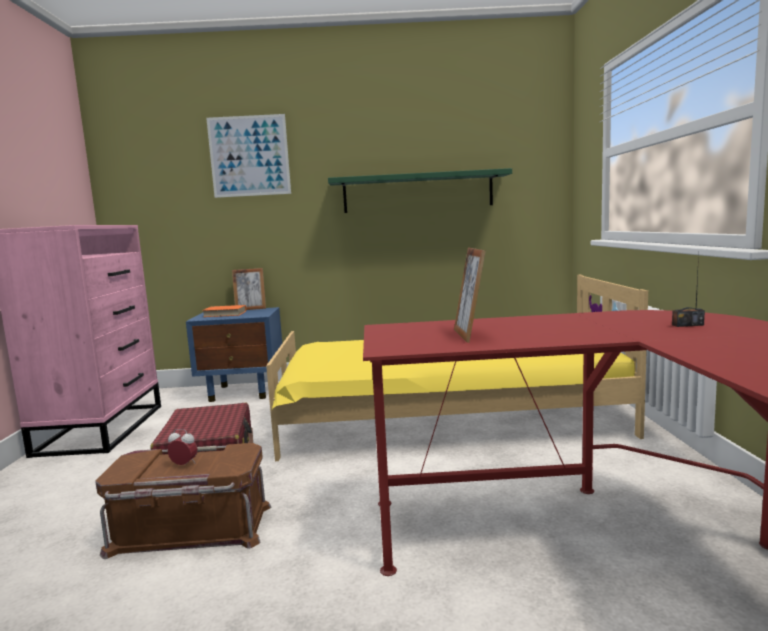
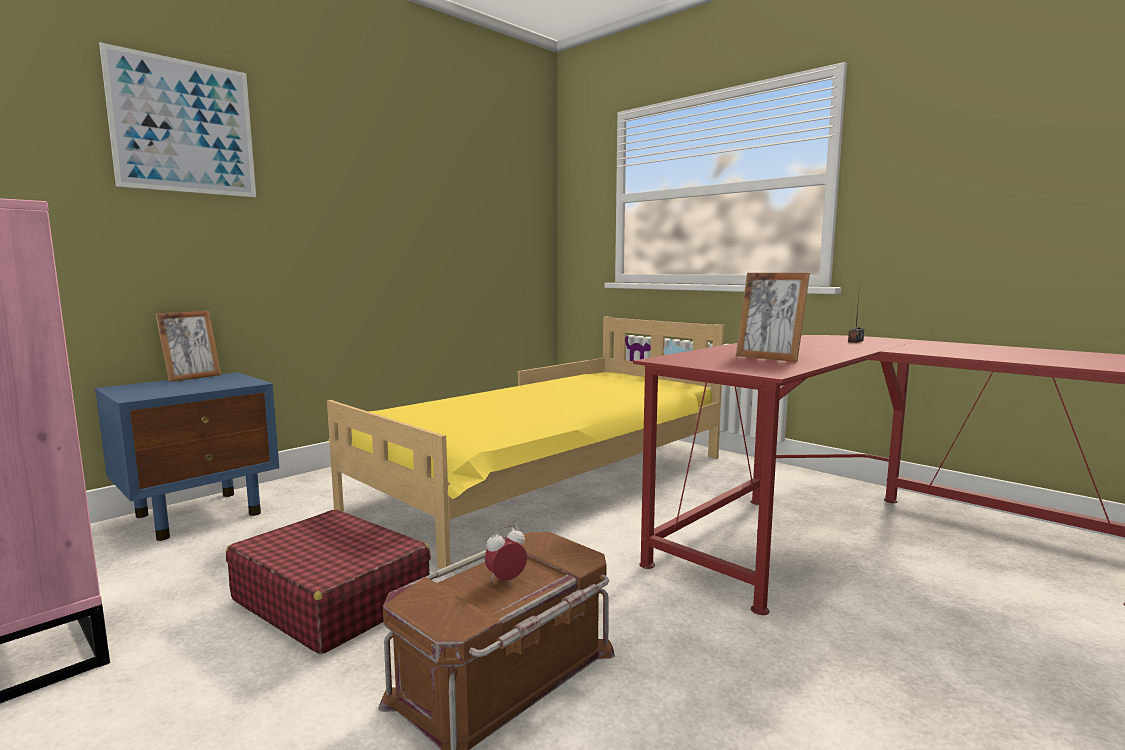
camera: 45 degrees left, 0 degrees up
(224, 314) = (166, 387): orange book -> none
(418, 192) = (421, 217): green shelf -> none

